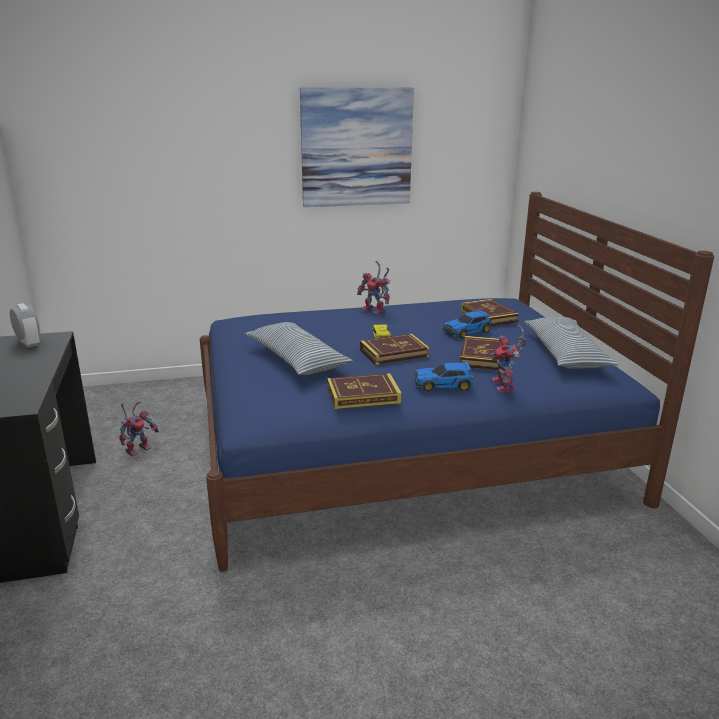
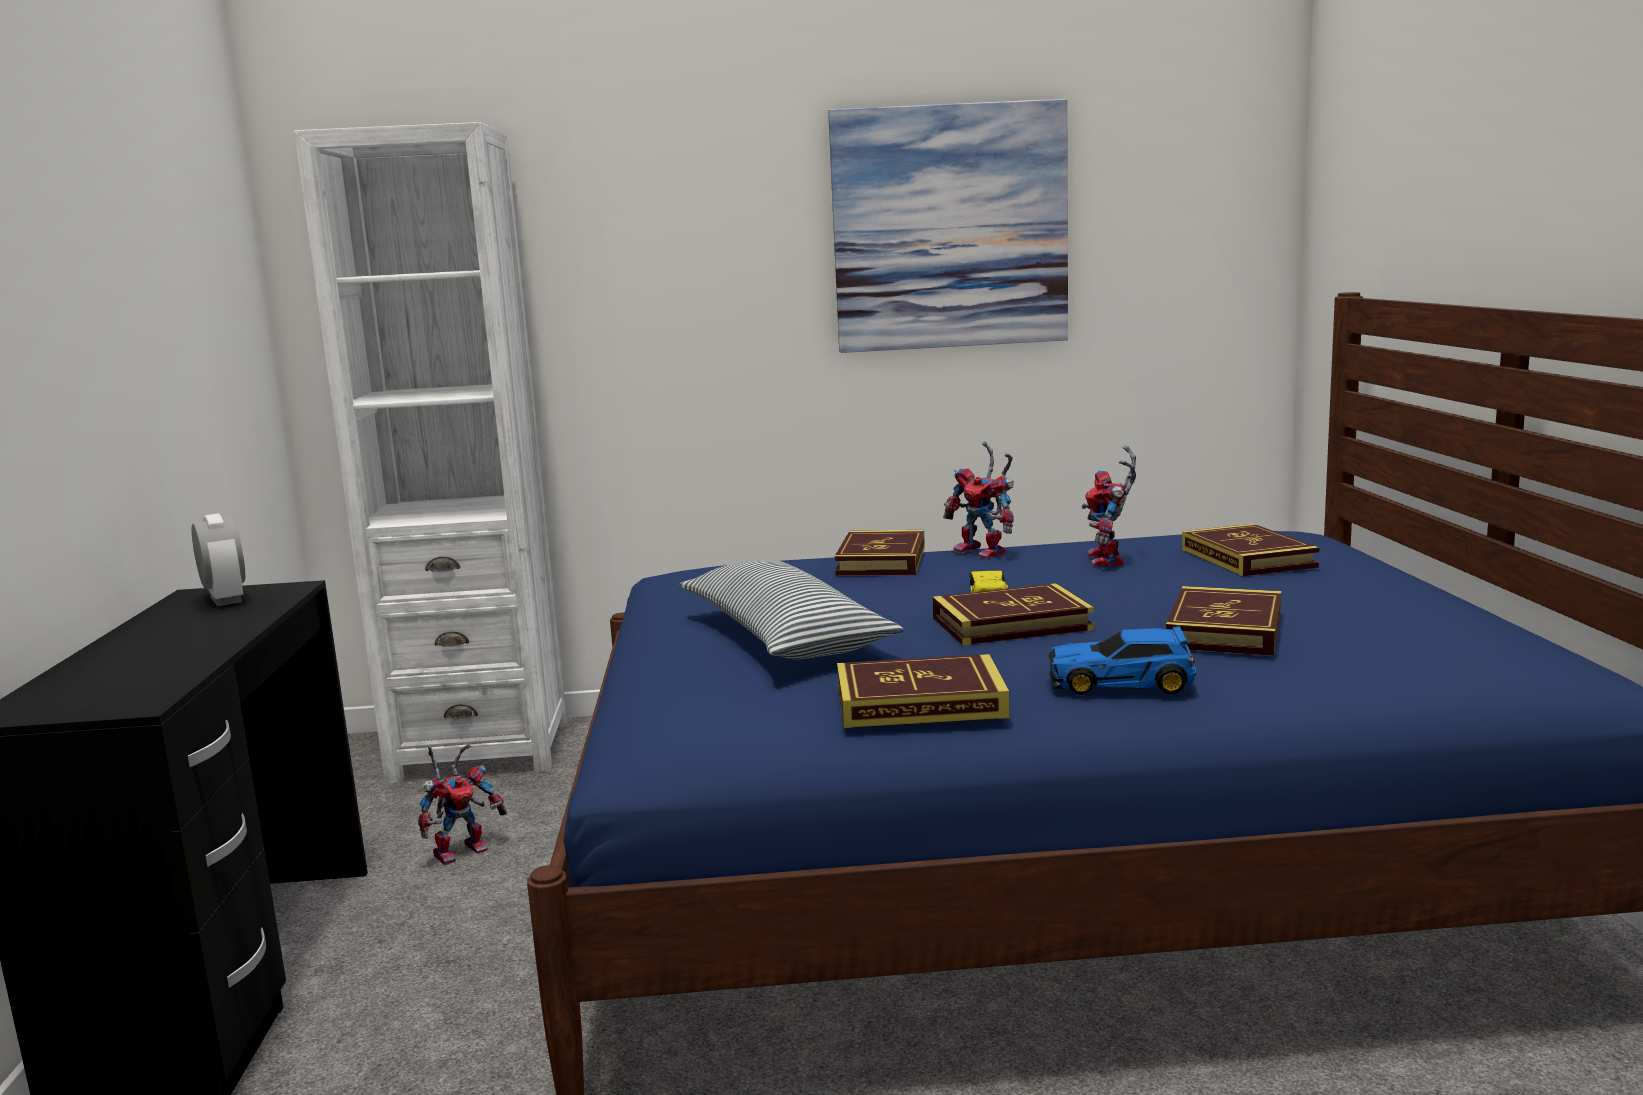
camera: 10 degrees right, 10 degrees down
(132, 397) = (481, 751): none -> white bookcase
(330, 315) = (881, 561): none -> book
(467, 331) = (1193, 585): toy car -> none
(505, 387) = (1281, 688): toy robot -> toy robot (1110, 561)
(566, 354) = (1440, 625): pillow -> none

